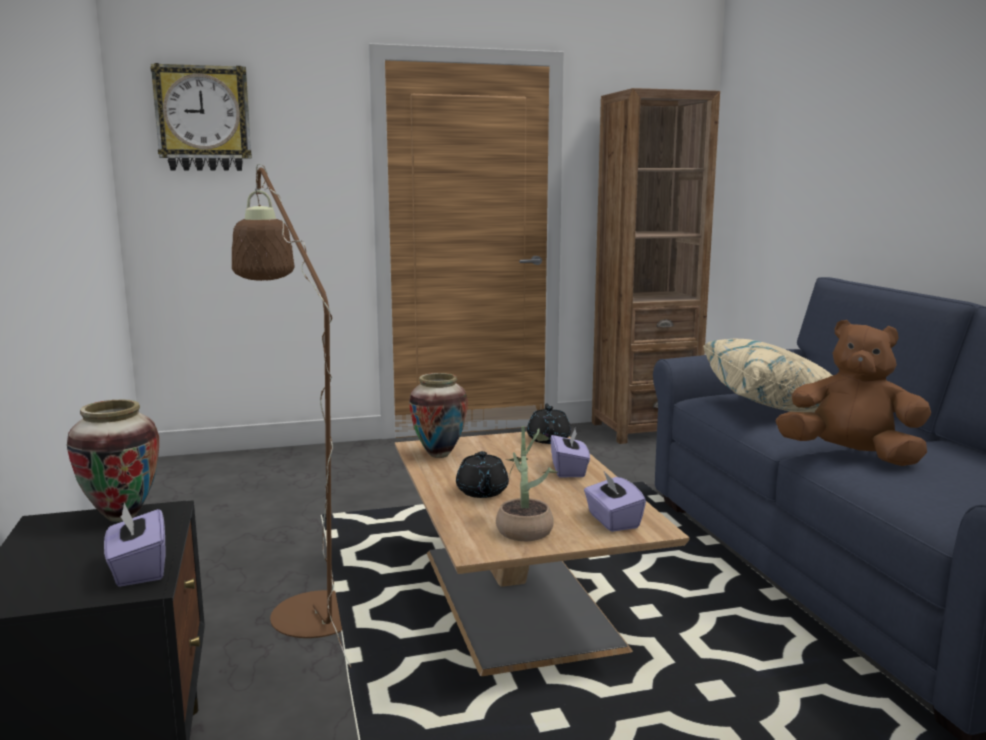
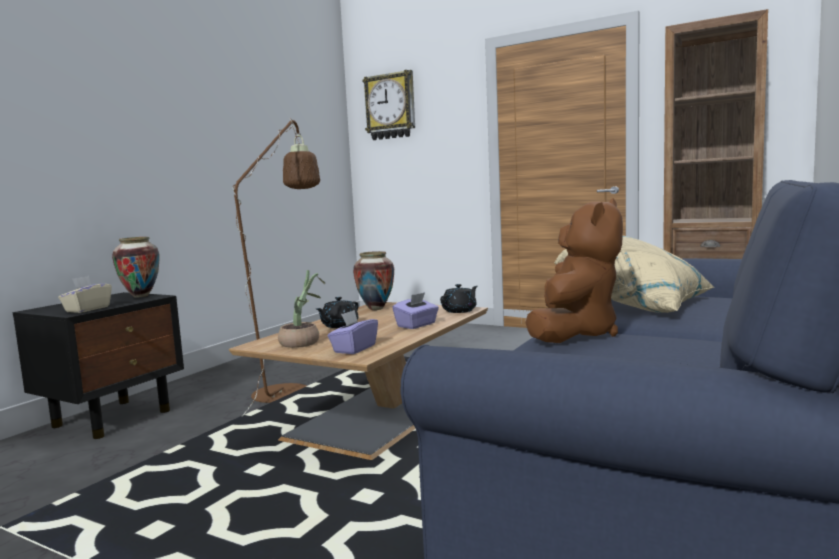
camera: 45 degrees right, 5 degrees down
(138, 570) = (87, 309): purple tissue box -> beige tissue box
(851, 456) = (573, 334): brown plush toy -> brown plush toy turned 45 degrees clockwise

